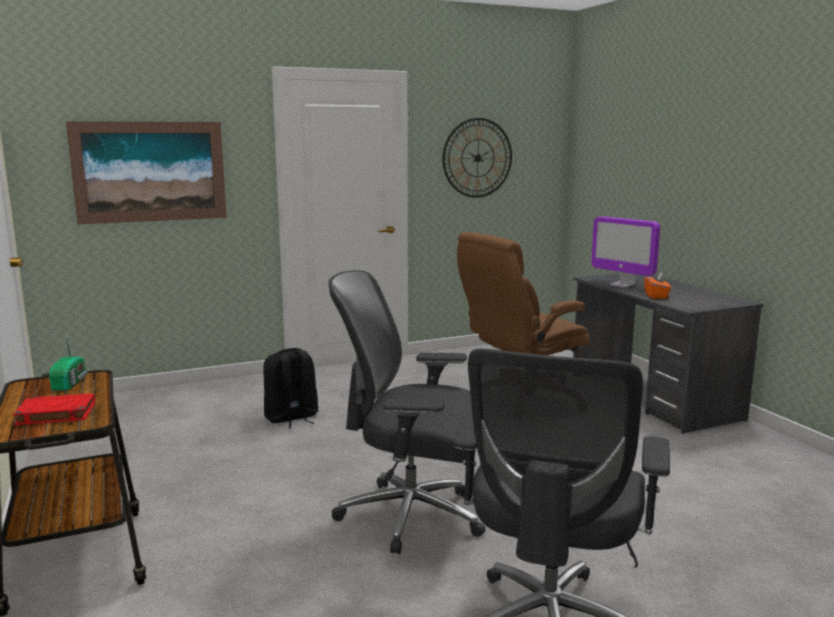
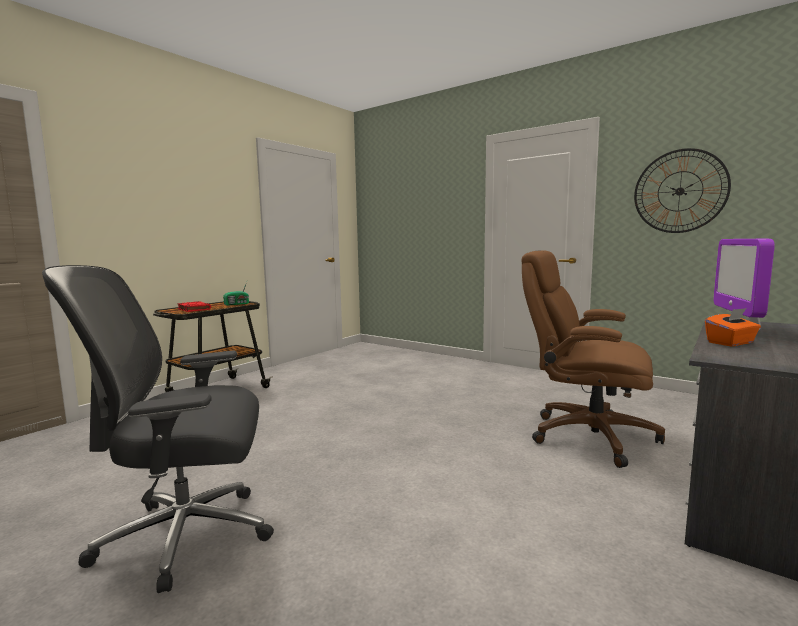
camera: 60 degrees right, 5 degrees down
(150, 172) = (413, 215): picture -> none
(291, 418) = (416, 381): black backpack -> none
(413, 516) = (318, 447): office chair -> none

